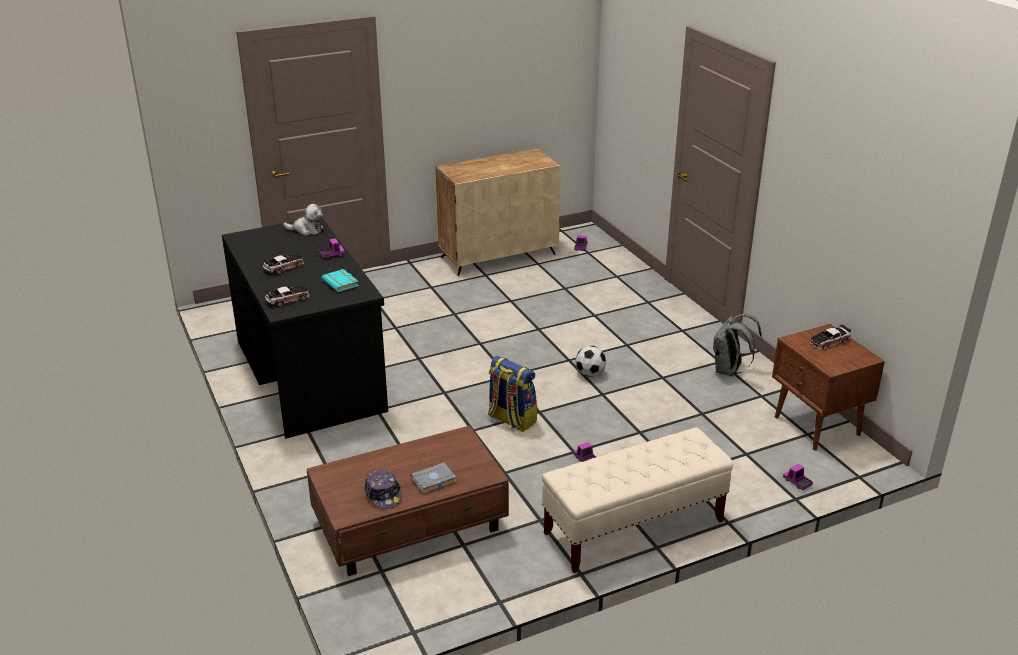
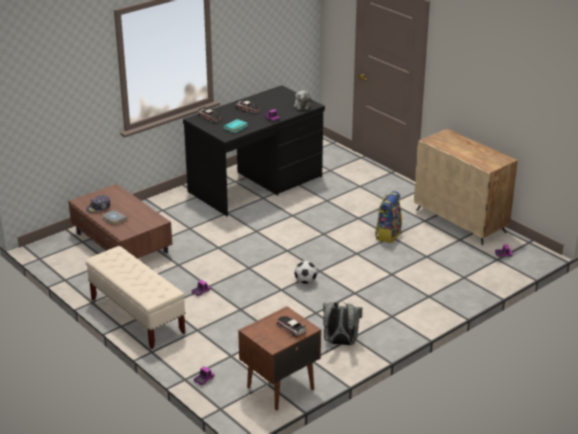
camera: 75 degrees right, 0 degrees up
(511, 419) = (235, 259): backpack -> backpack (388, 234)

